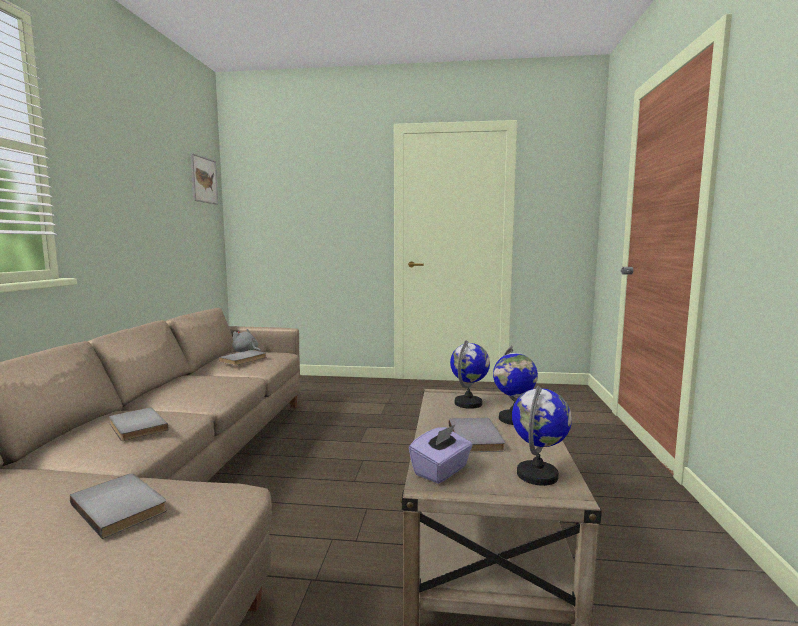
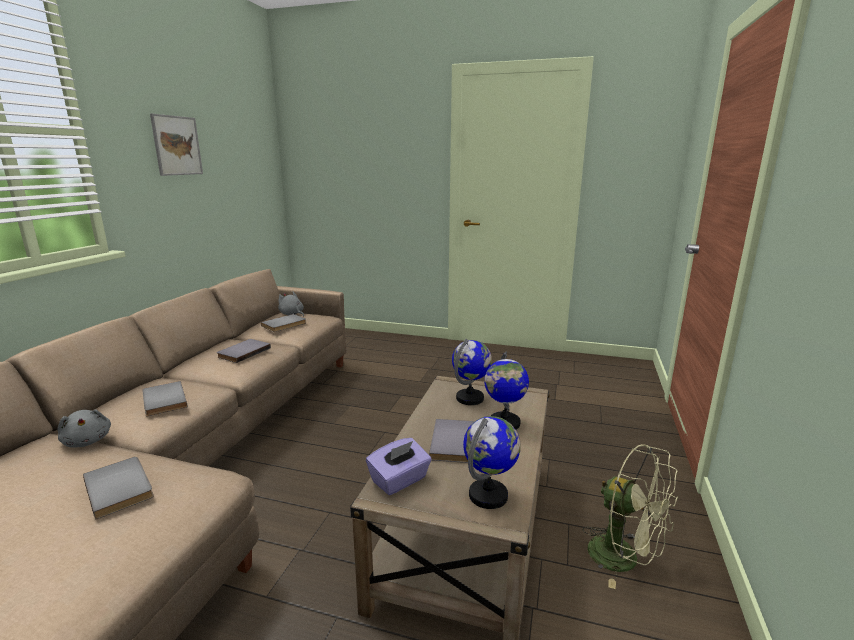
camera: 10 degrees right, 10 degrees up
(55, 469) = (88, 441): none -> grey plush toy
(204, 180) = (256, 132): picture -> picture (177, 145)
(209, 382) = (243, 352): none -> grey book
(645, 547) = (624, 559): none -> green fan

